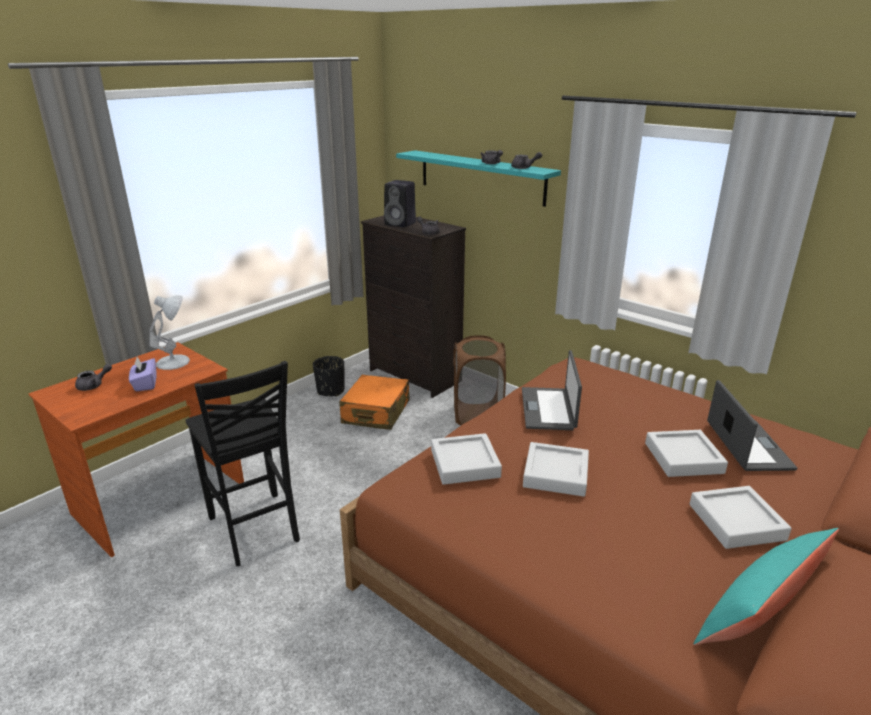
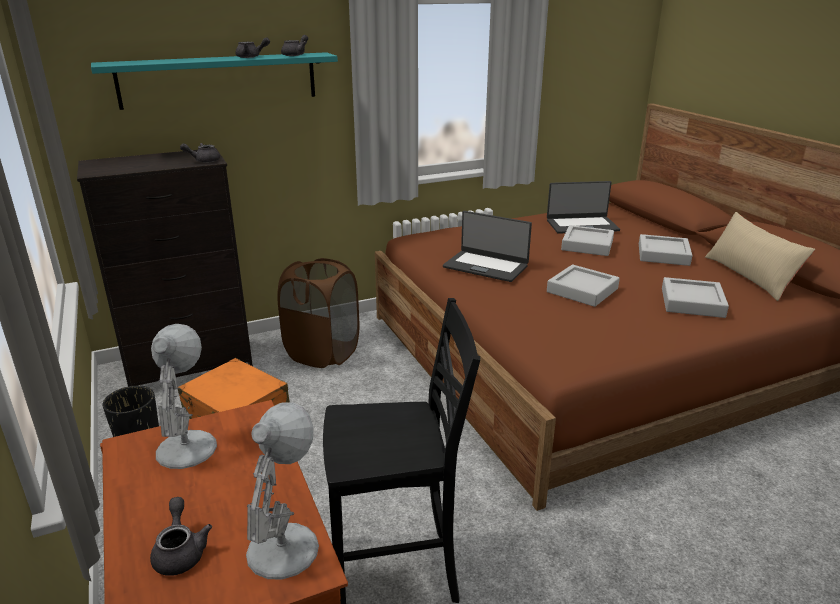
camera: 65 degrees left, 0 degrees up
(96, 408) = (284, 547): none -> white table lamp
(145, 384) = (242, 484): purple tissue box -> none
(401, 224) = (140, 165): black speaker -> none
(465, 464) = (548, 320): grey tray -> grey tray (692, 302)
(747, 446) = (581, 225): laptop -> laptop turned 150 degrees clockwise
(758, 613) = (749, 276): turquoise pillow -> beige pillow

